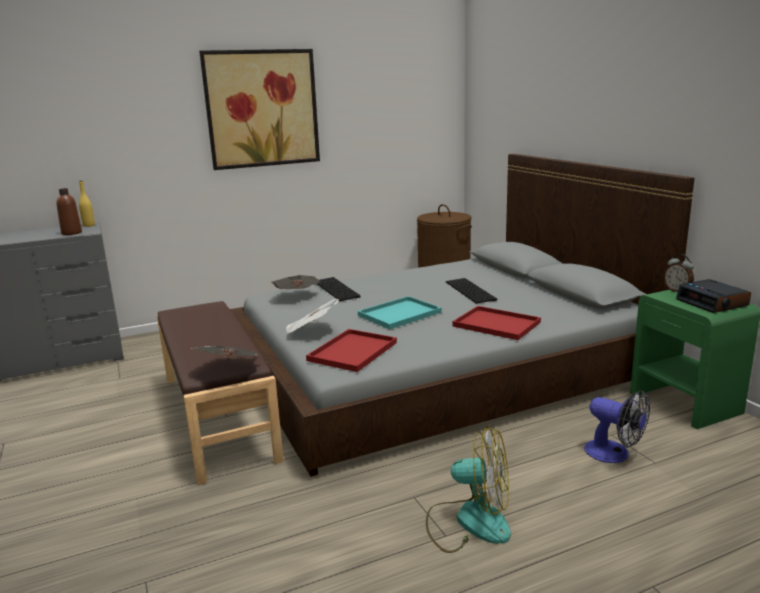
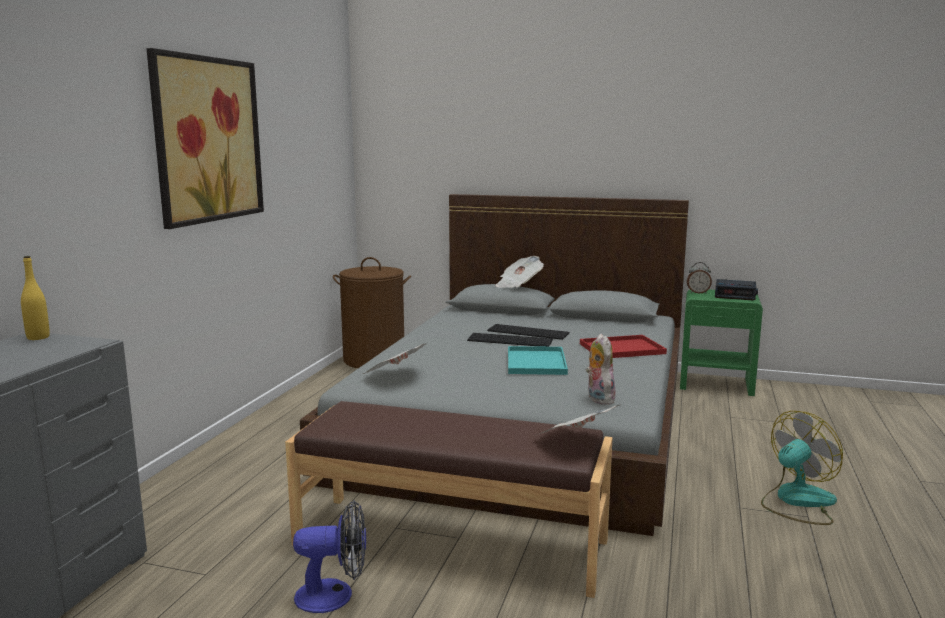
camera: 50 degrees left, 5 degrees down
(71, 233) = (60, 350): brown bottle -> none
(311, 331) = (510, 397): newspaper -> newspaper (518, 285)
(338, 289) = (418, 359): keyboard -> keyboard (511, 340)
(352, 352) = (598, 398): red tray -> plush toy
(614, 454) = (757, 427): fan -> fan (334, 595)

